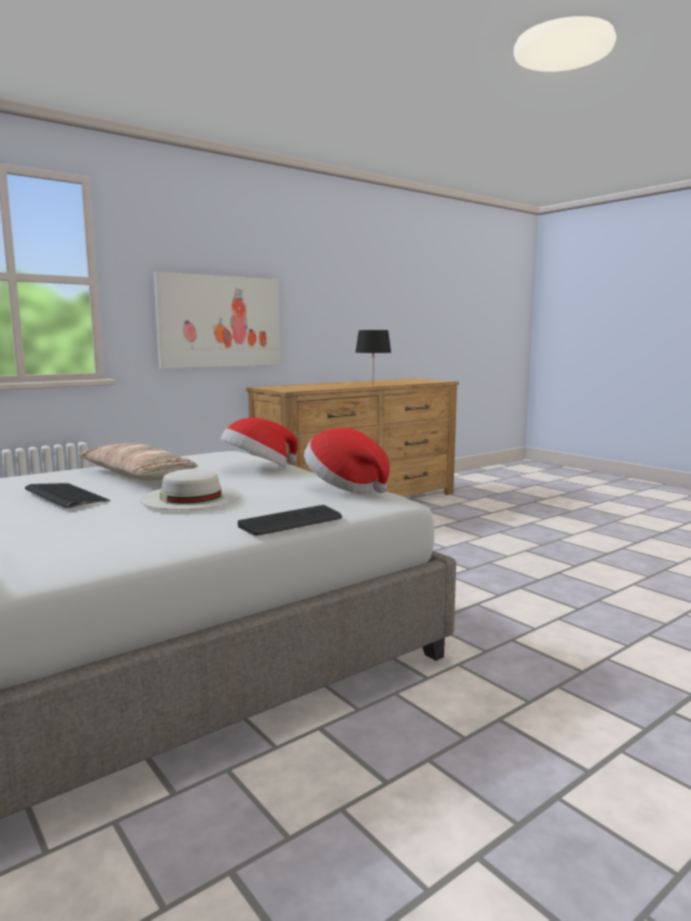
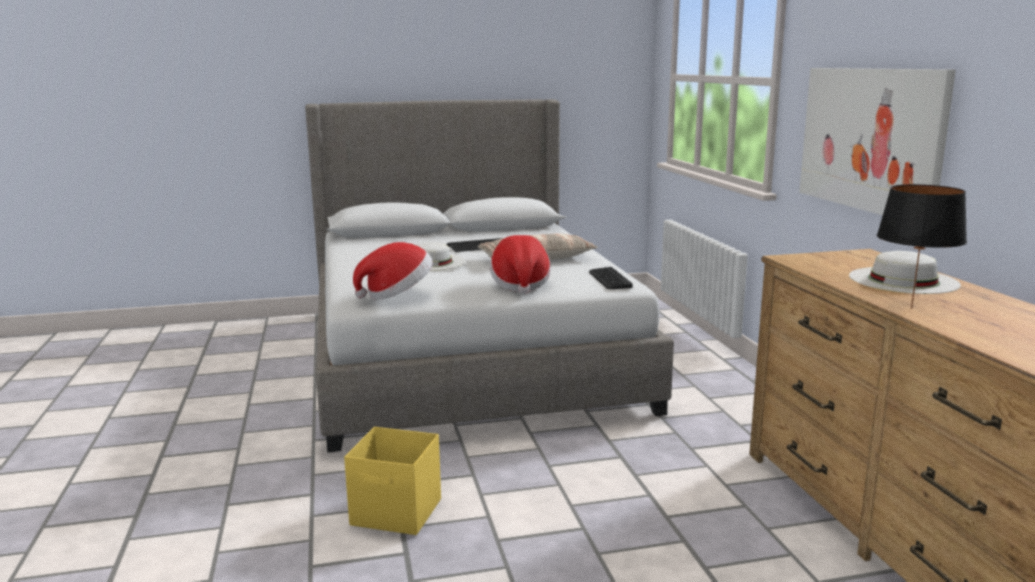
camera: 115 degrees right, 5 degrees up
(291, 522) = (342, 277): keyboard -> keyboard (609, 279)
(321, 385) = (903, 280): none -> white hat
(486, 601) = (397, 513): none -> yellow storage box

